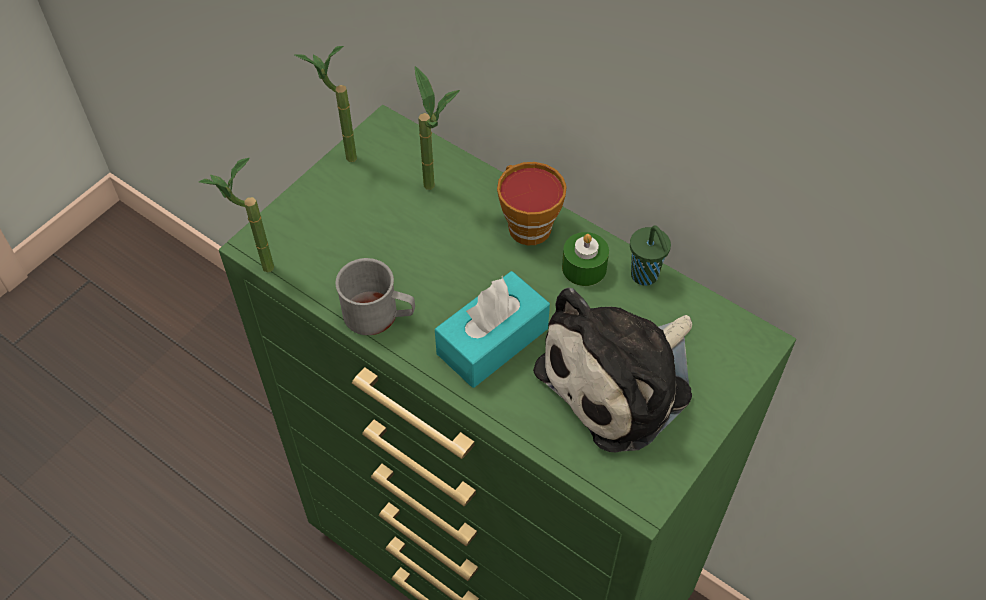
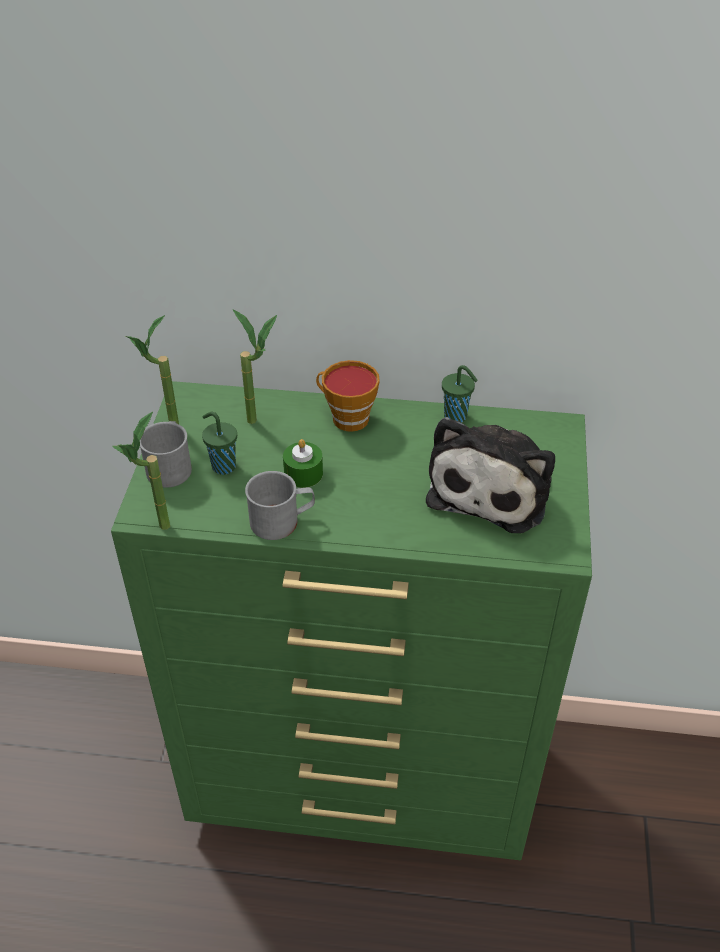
camera: 30 degrees left, 10 degrees down
(317, 203) = (170, 466): none -> grey mug
(365, 225) = (222, 466): none -> green cup
(492, 341) = (382, 501): turquoise tissue box -> none
(584, 268) = (410, 428): green candle -> green candle (303, 473)

